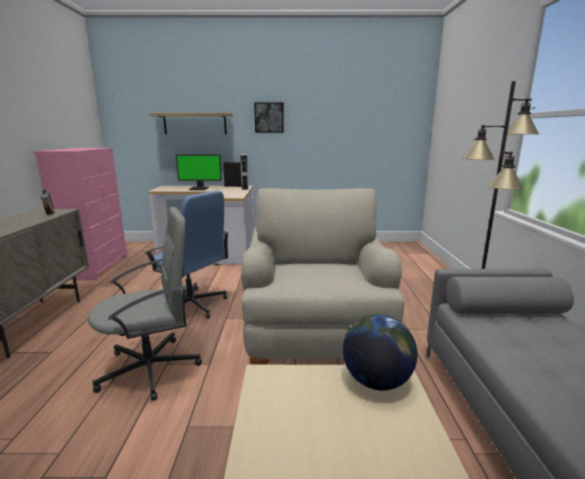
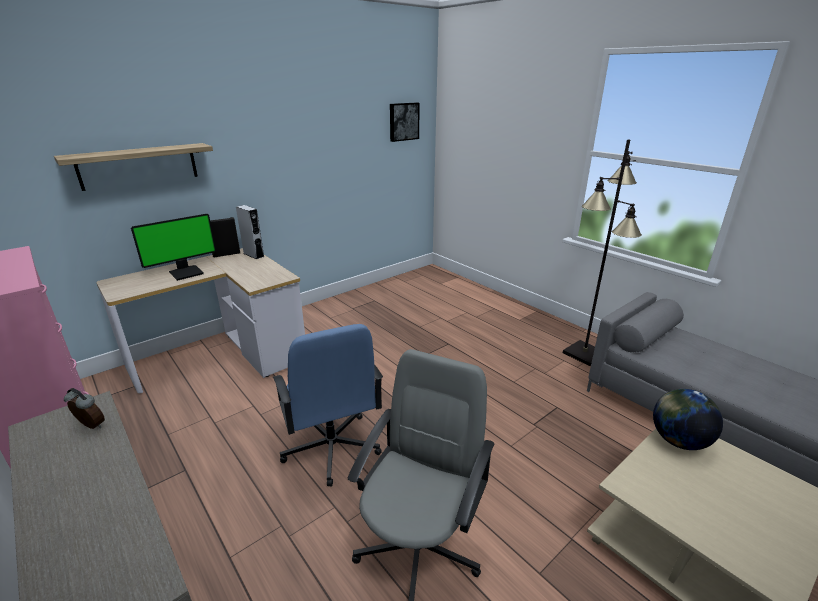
camera: 40 degrees left, 10 degrees up
(191, 305) = (331, 448): blue office chair -> blue office chair turned 75 degrees clockwise
(269, 117) = (259, 144): picture -> picture (403, 121)
(316, 336) = (499, 417): beige armchair -> none

